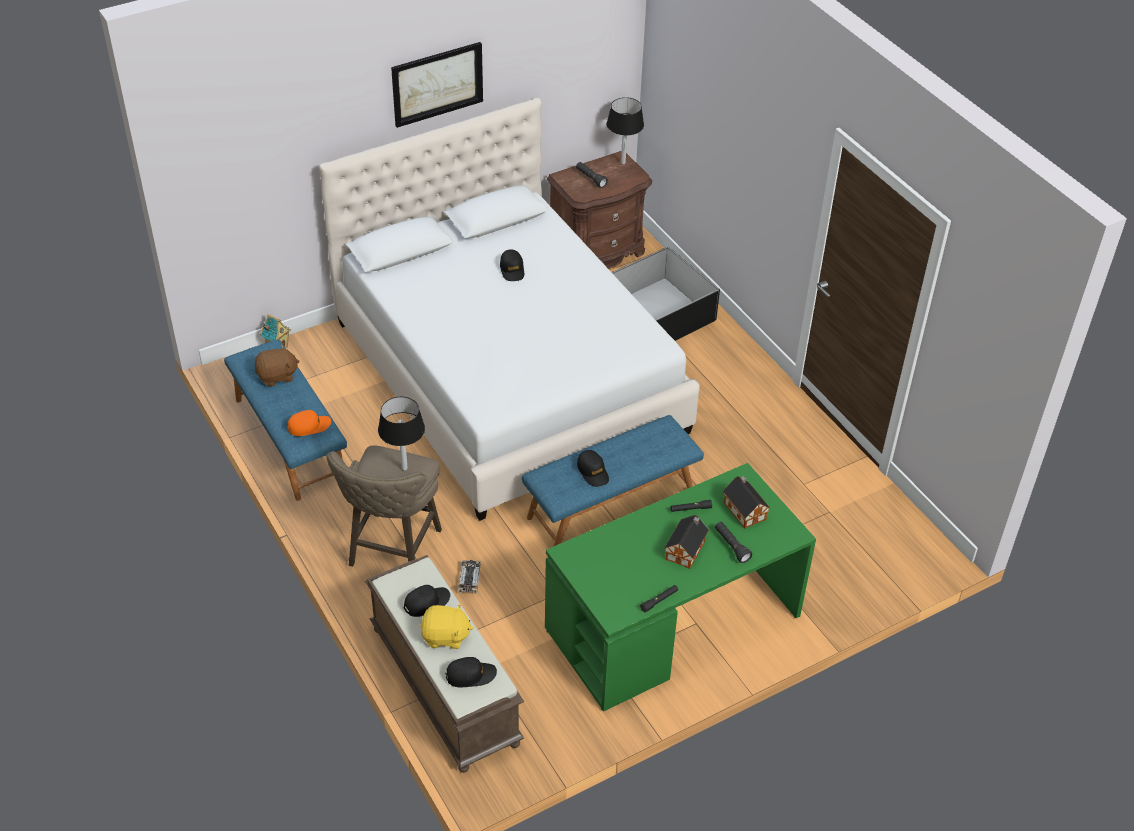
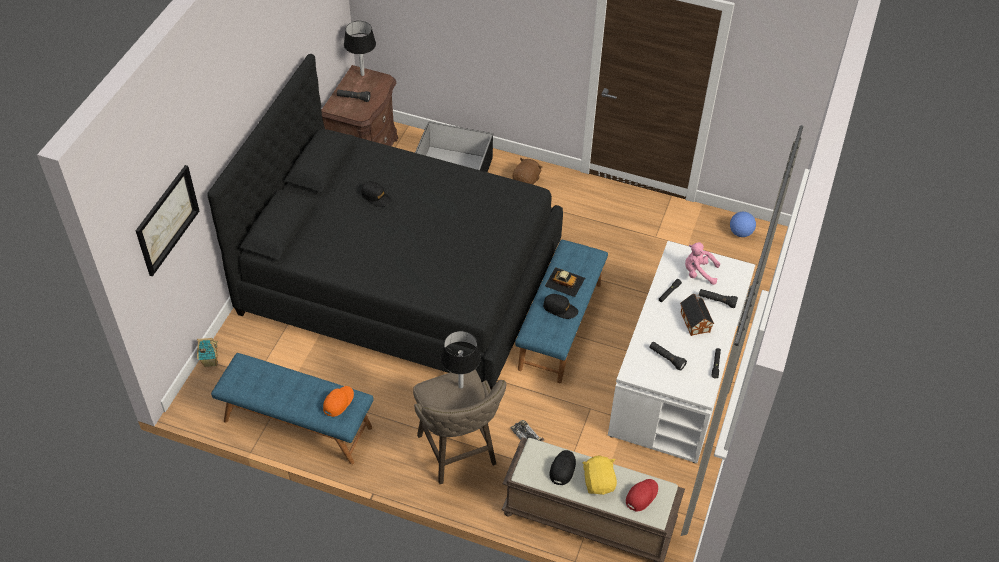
camera: 40 degrees left, 5 degrees up
(277, 376) = (272, 380): brown plush toy -> brown plush toy (526, 180)
(437, 83) = (253, 79): picture -> picture (167, 220)
(445, 636) = (599, 482): yellow plush toy -> yellow plush toy turned 60 degrees counterclockwise
(470, 675) = (641, 496): black cap -> red cap
(509, 376) = (401, 278): white bed -> black bed
(615, 563) = (666, 358): none -> black flashlight
(625, 451) = (564, 281): none -> toy car
(673, 623) = (676, 378): green desk -> white desk
(744, 510) = (698, 272): toy house -> pink plush toy
(905, 535) = (740, 233): none -> football

